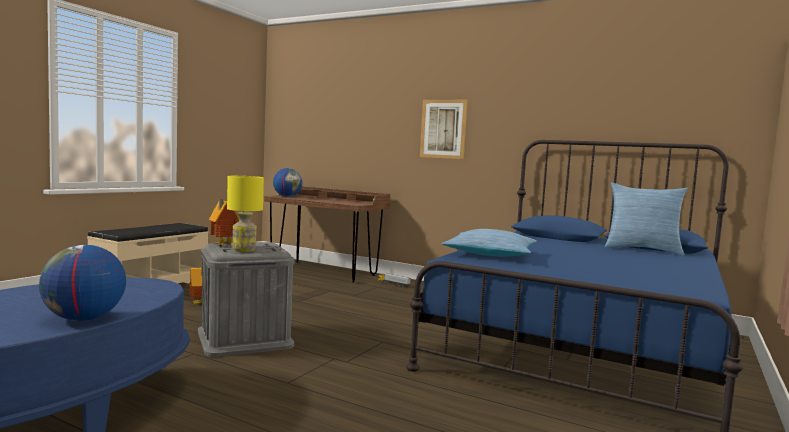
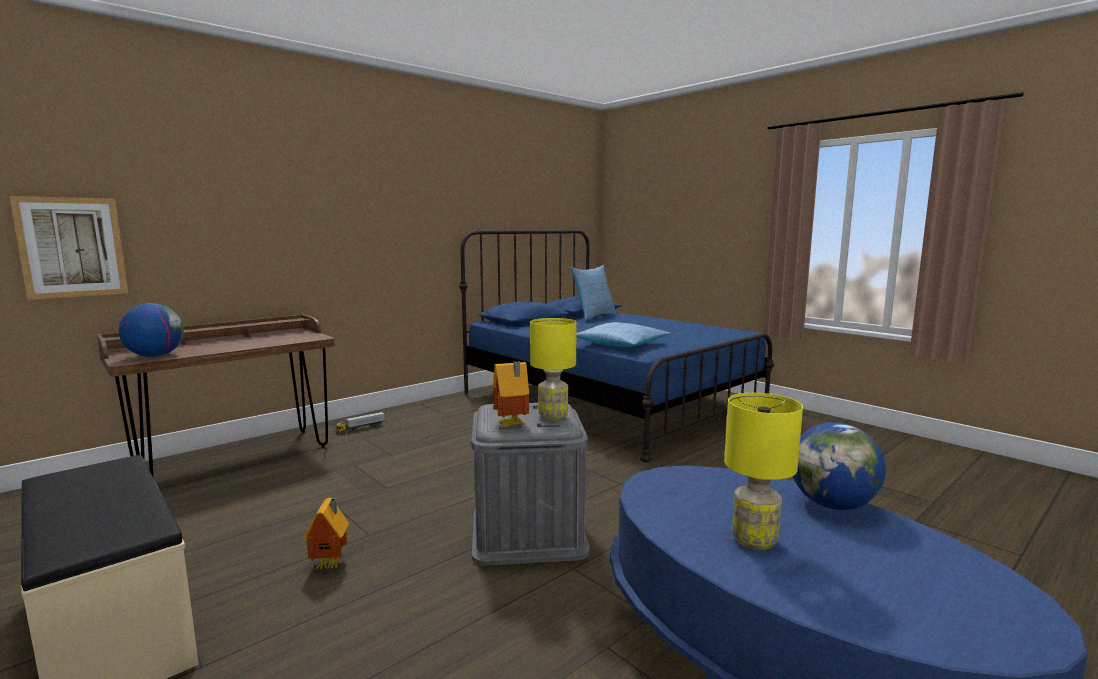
camera: 70 degrees left, 5 degrees up
(40, 297) = (753, 540): none -> yellow table lamp
(443, 129) = (364, 220): picture -> picture (72, 247)

